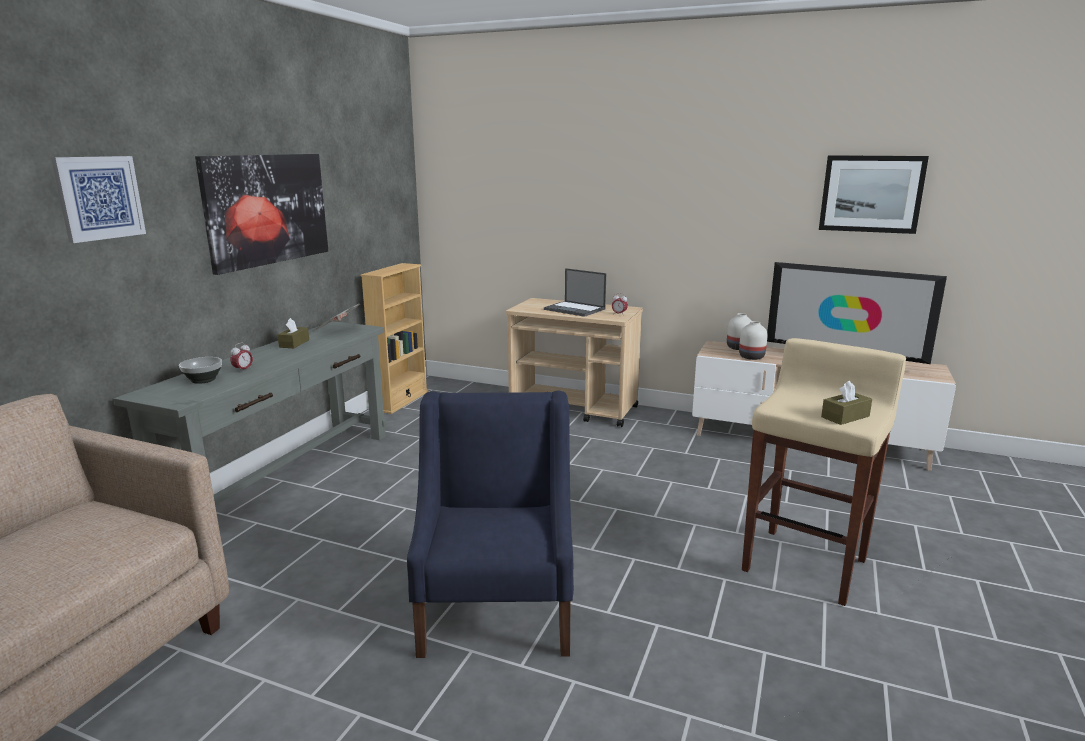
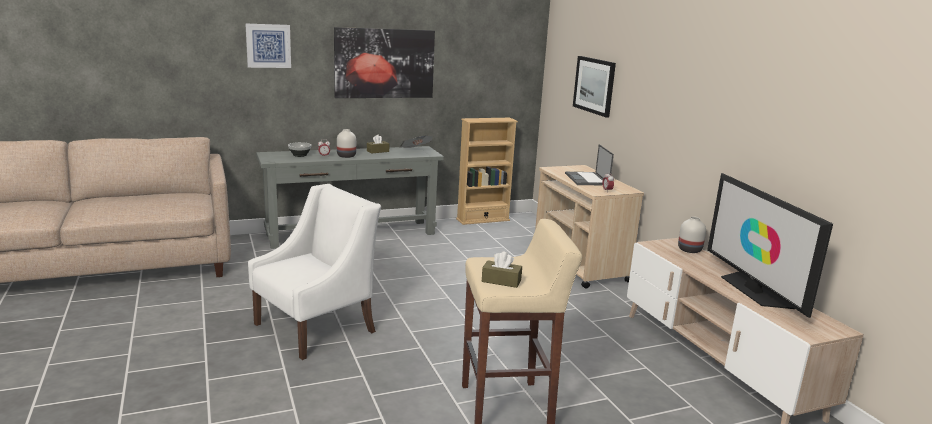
camera: 45 degrees right, 0 degrees up
(497, 609) = (316, 327): blue armchair -> white armchair
(751, 357) = (677, 258): white vase -> white vase (346, 156)
(871, 194) = (820, 121): picture -> picture (594, 85)

